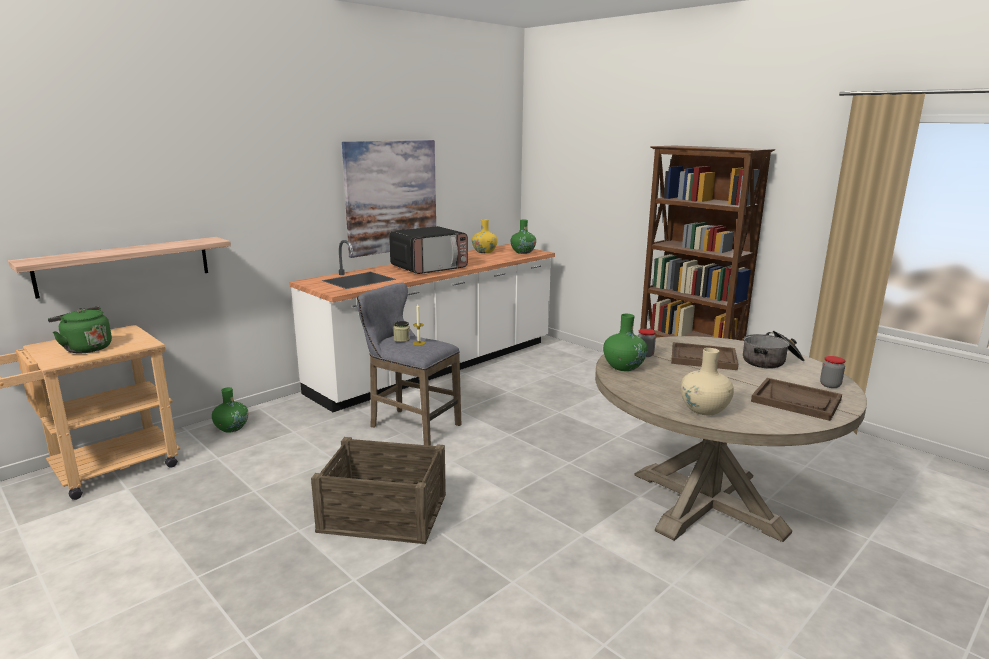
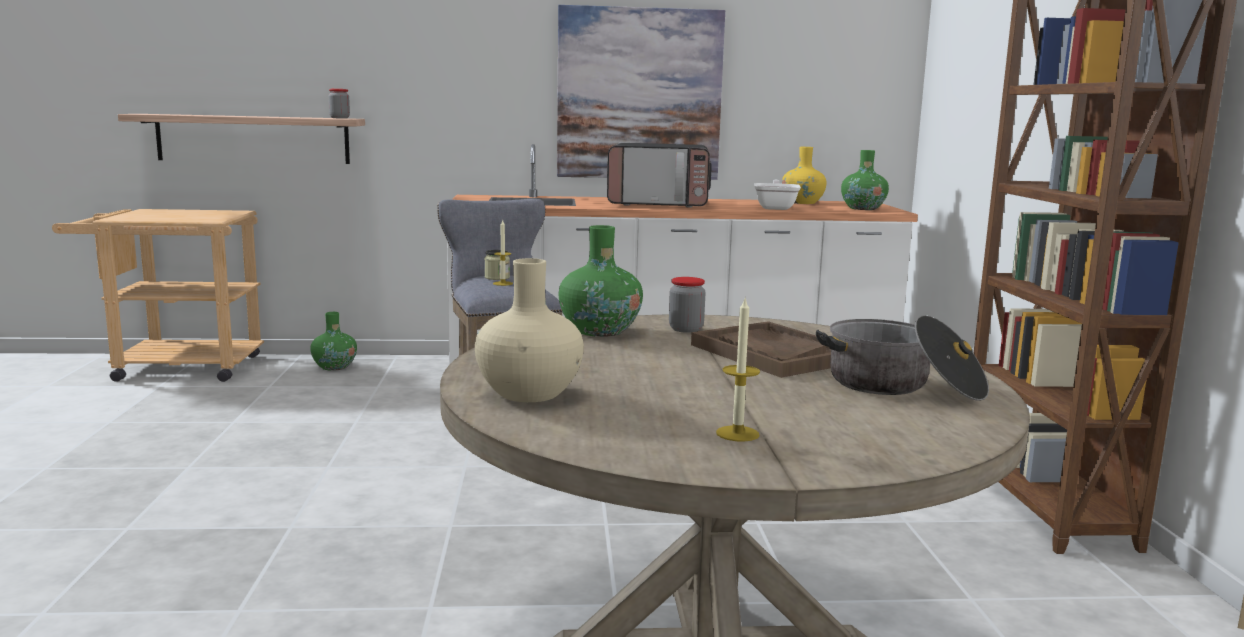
camera: 40 degrees right, 5 degrees down
(85, 348) = (163, 216): green kettle -> none
(383, 512) = (287, 484): crate -> none
(489, 259) = (776, 208): none -> frying pan
(796, 401) = (737, 433): brown tray -> candle
(830, 385) = (907, 440): jar -> jar (339, 118)

